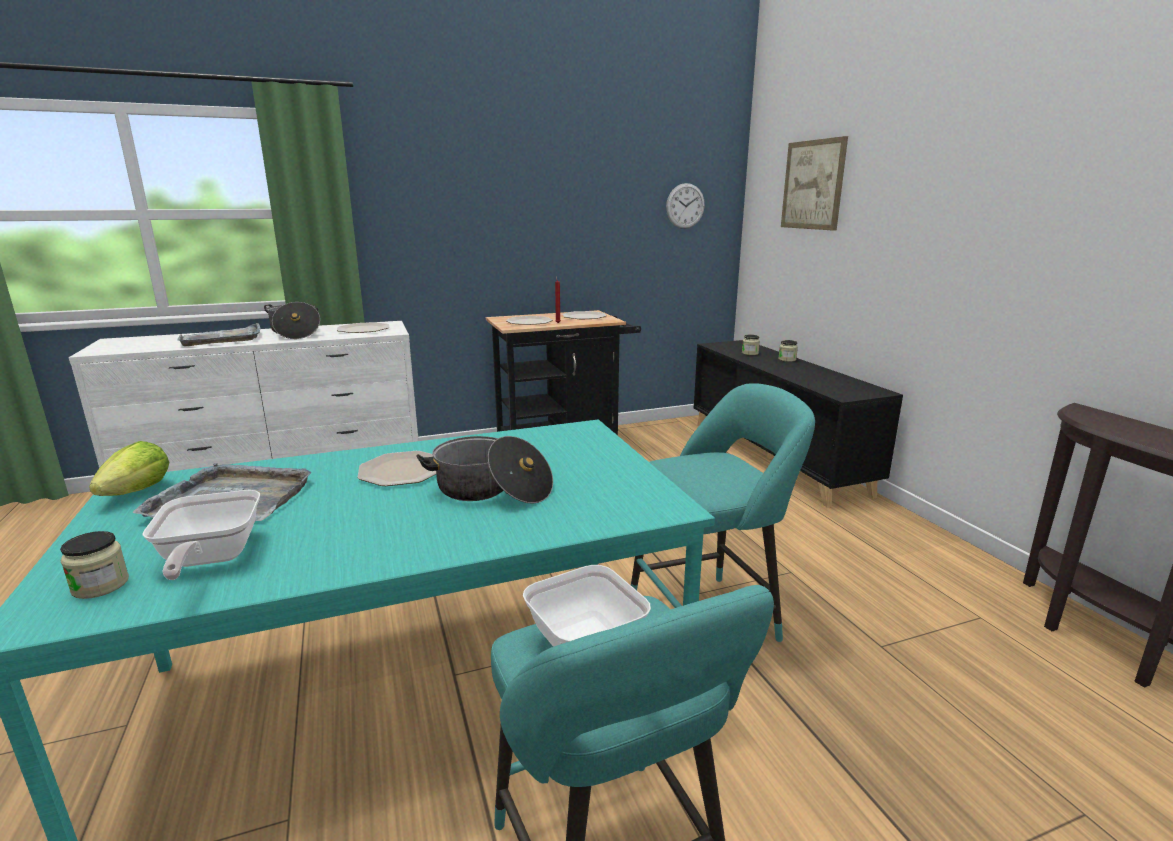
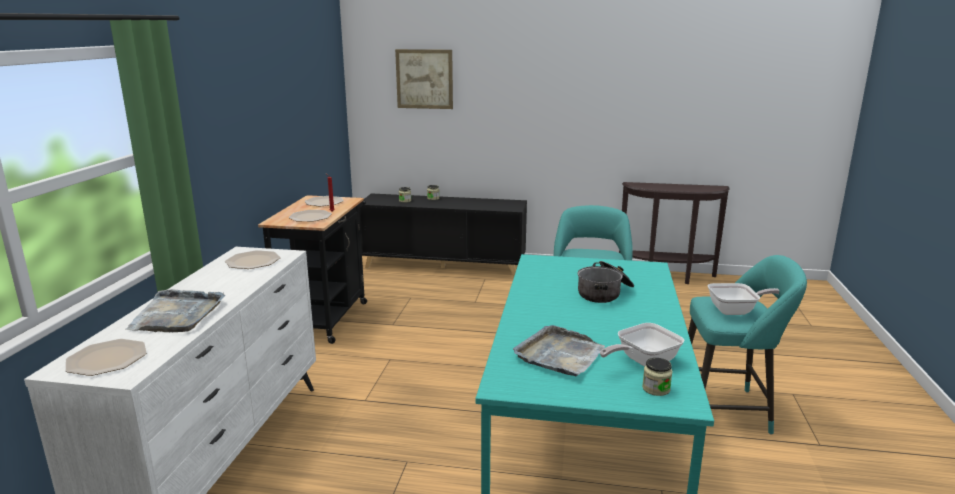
camera: 60 degrees left, 0 degrees up
(138, 491) = (517, 384): lettuce -> none
(209, 560) = (642, 362): frying pan -> frying pan turned 135 degrees clockwise
(295, 332) = (213, 285): cooking pot -> none
(402, 471) = (556, 308): plate -> plate (107, 359)
(685, 206) = (326, 98): wall clock -> none

